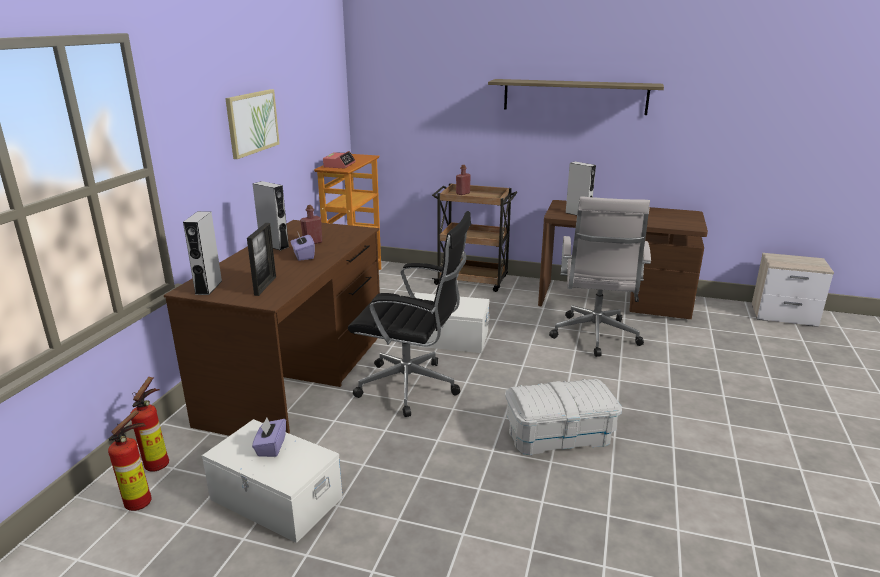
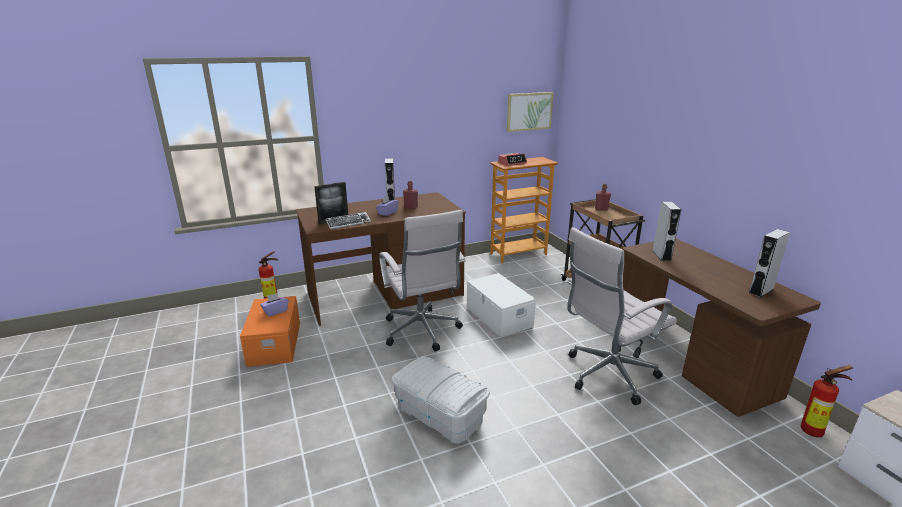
camera: 50 degrees right, 0 degrees up
(142, 501) = (244, 312): fire extinguisher -> fire extinguisher (815, 431)
(208, 287) = (315, 212): grey speaker -> grey speaker (761, 290)
(252, 122) = (422, 119): picture -> picture (529, 111)
(275, 499) = (273, 344): white storage box -> orange storage box
(292, 281) = (348, 223): none -> keyboard
(412, 387) = (422, 332): black office chair -> white office chair
(574, 96) = (710, 136): shelf -> none

